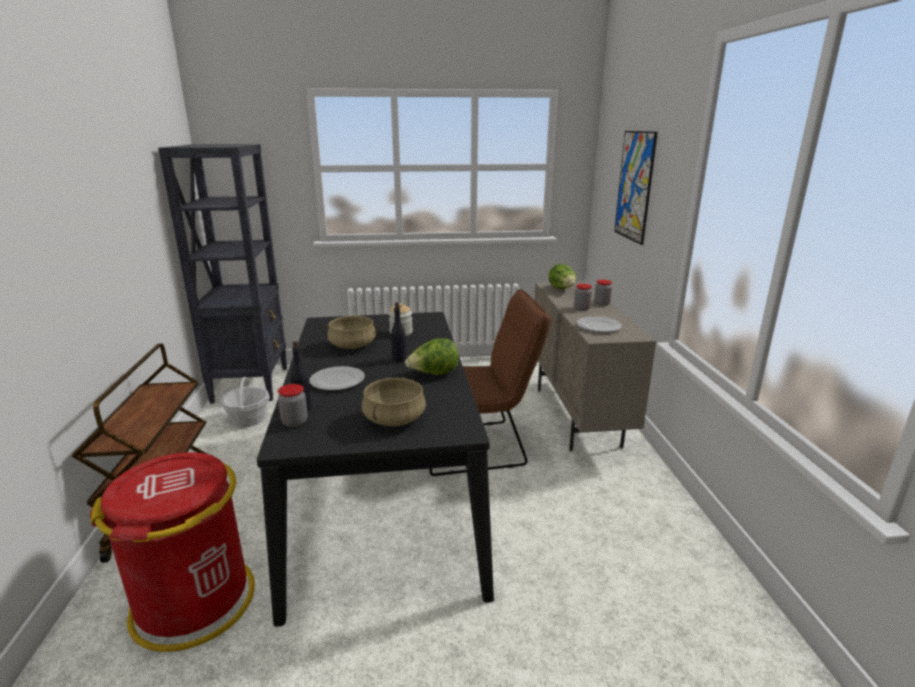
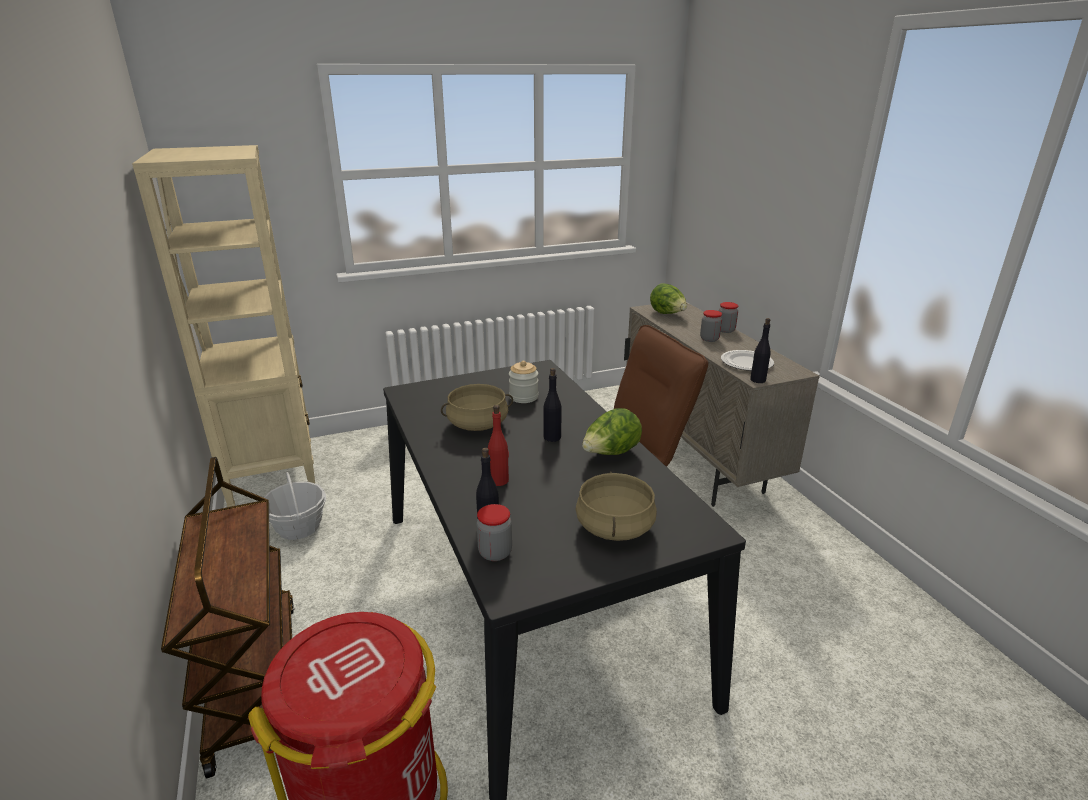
camera: 15 degrees left, 5 degrees up
(251, 384) = (273, 474): black bookcase -> beige bookcase
(336, 380) = (499, 480): plate -> red bottle
(597, 338) = (758, 380): none -> black bottle
(634, 186) = (751, 188): picture -> none

